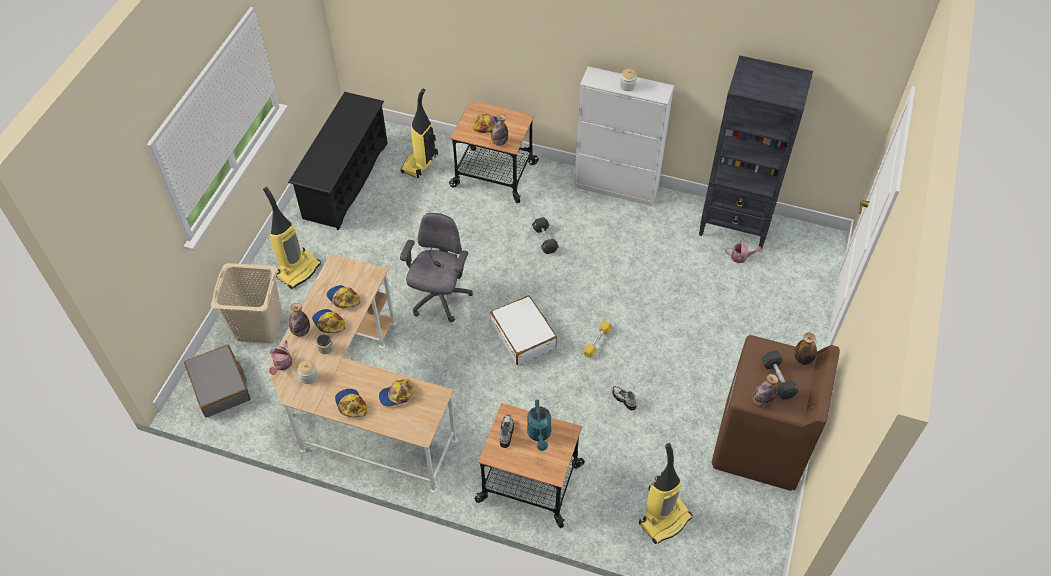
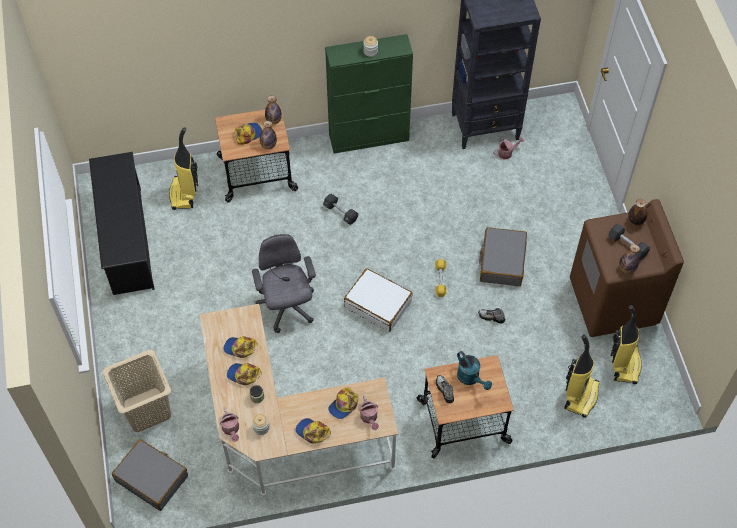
camera: 30 degrees left, 5 degrees up
(298, 270) = (145, 343): vacuum cleaner -> vacuum cleaner (624, 364)
(301, 331) = (225, 394): bottle -> bottle (273, 120)
(412, 419) = (369, 418): none -> watering can
(616, 187) = (369, 137): white cabinet -> green cabinet
(669, 353) = (502, 261): none -> grey suitcase

